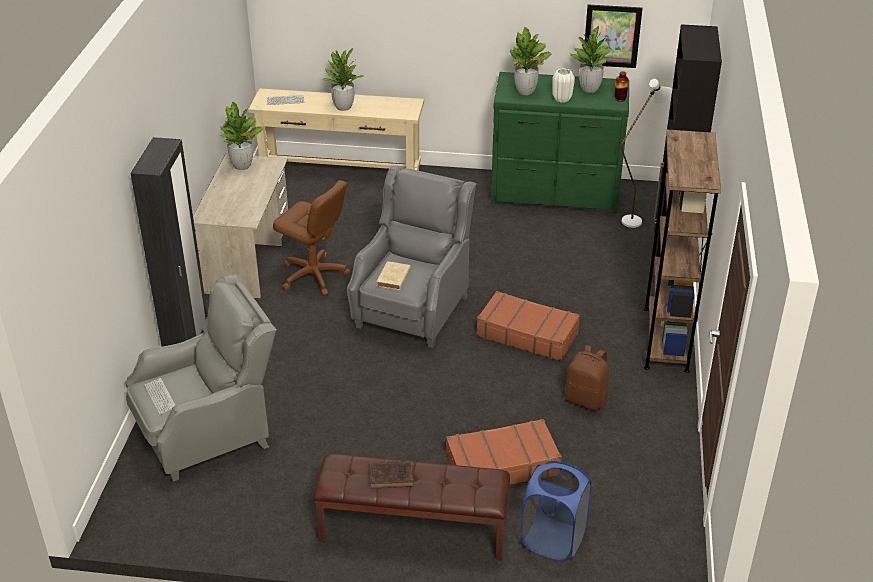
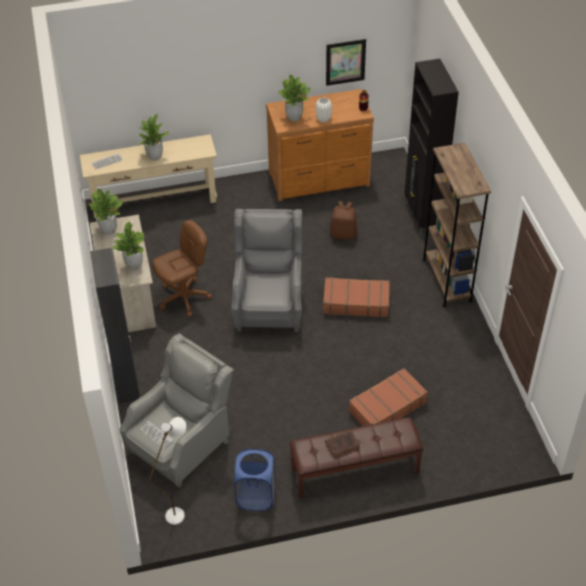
camera: 20 degrees left, 10 degrees up
(314, 276) = (184, 297): brown office chair -> brown office chair turned 45 degrees counterclockwise
(393, 278) = (262, 293): beige book -> none
(553, 540) = (443, 449): blue laundry basket -> blue laundry basket (256, 496)
(555, 193) = (320, 179): green dresser -> brown dresser
(586, 399) = (417, 341): brown backpack -> brown backpack (343, 234)
(589, 89) = (338, 104): potted plant -> potted plant (134, 265)
(637, 219) = (385, 187): white floor lamp -> white floor lamp (179, 511)

